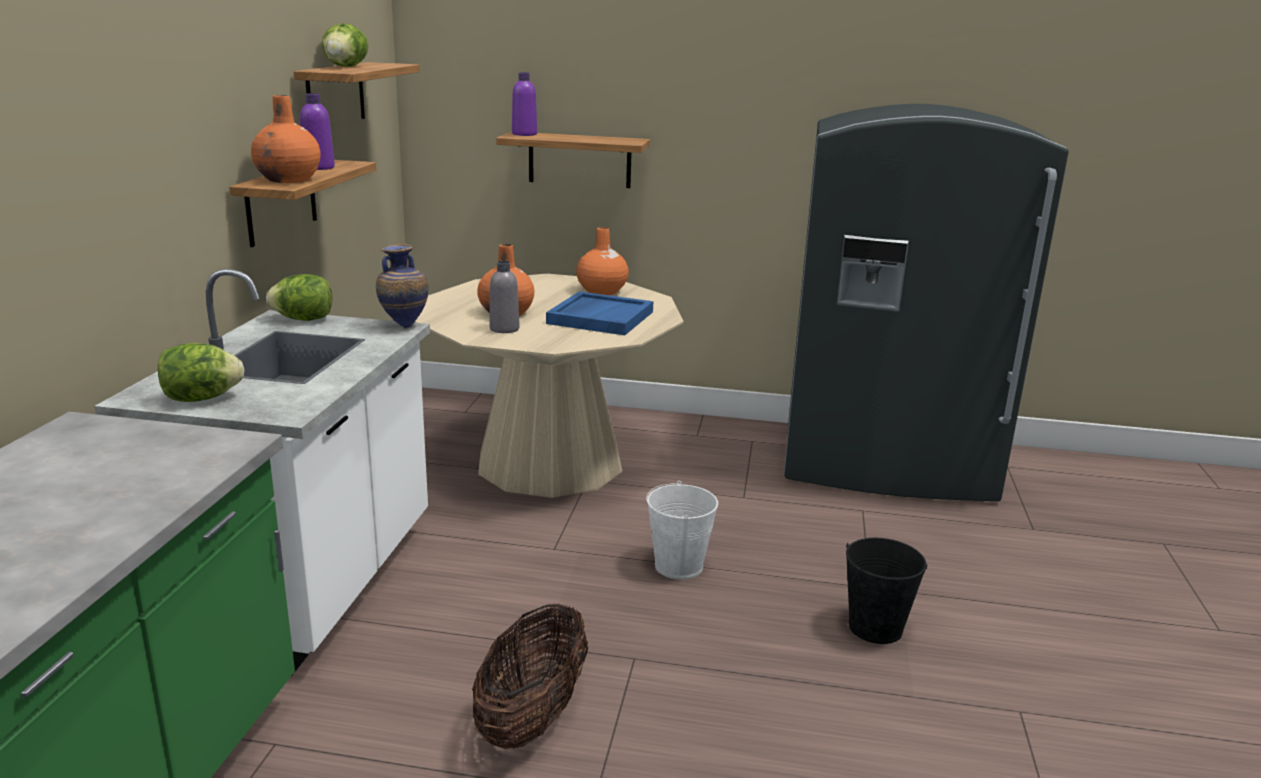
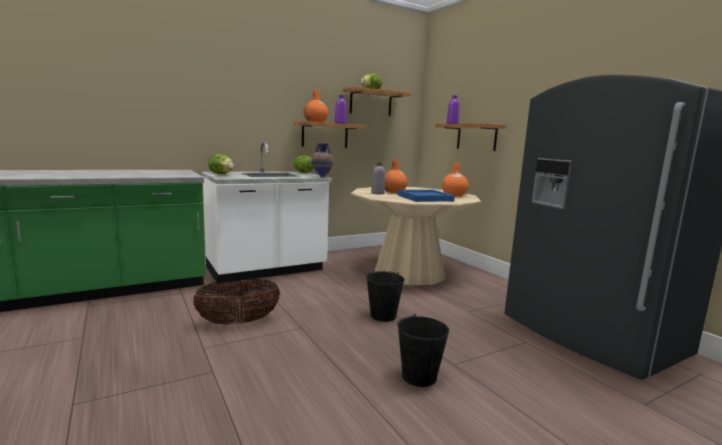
camera: 50 degrees right, 10 degrees down
(679, 566) = (383, 316): white bucket -> black bucket

